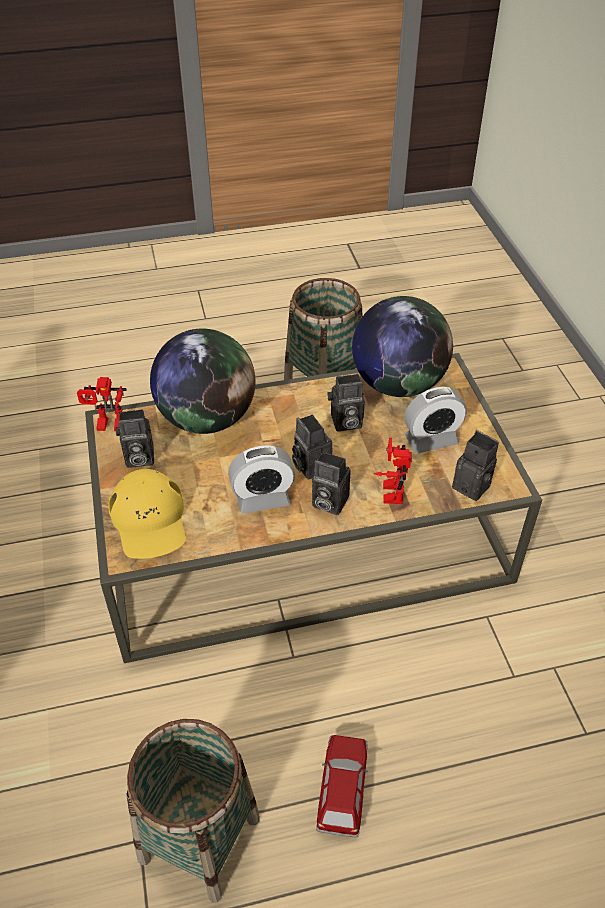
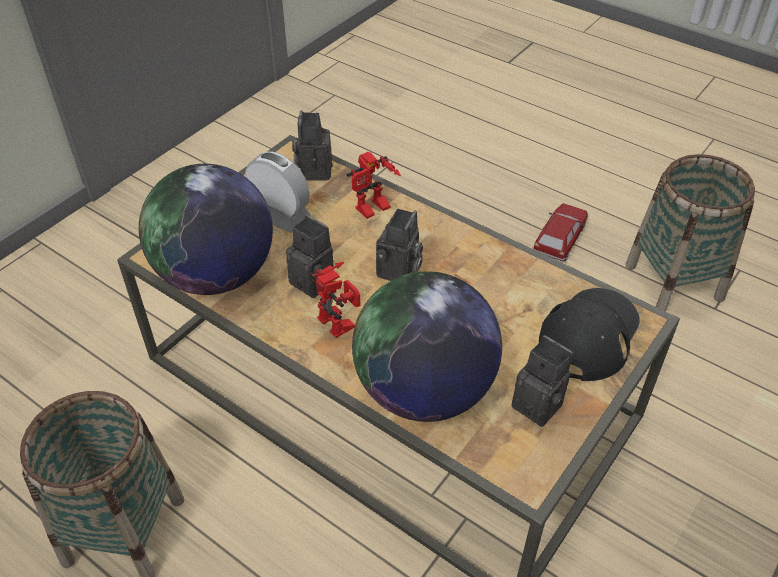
camera: 130 degrees left, 0 degrees up
(108, 427) = (535, 472): toy robot -> toy robot (341, 322)
(149, 520) = (589, 335): yellow cap -> black cap
(263, 499) = (473, 278): alarm clock -> none
(327, 502) = (427, 238): camera -> none
(342, 789) = (560, 239): toy car -> toy car turned 150 degrees clockwise

